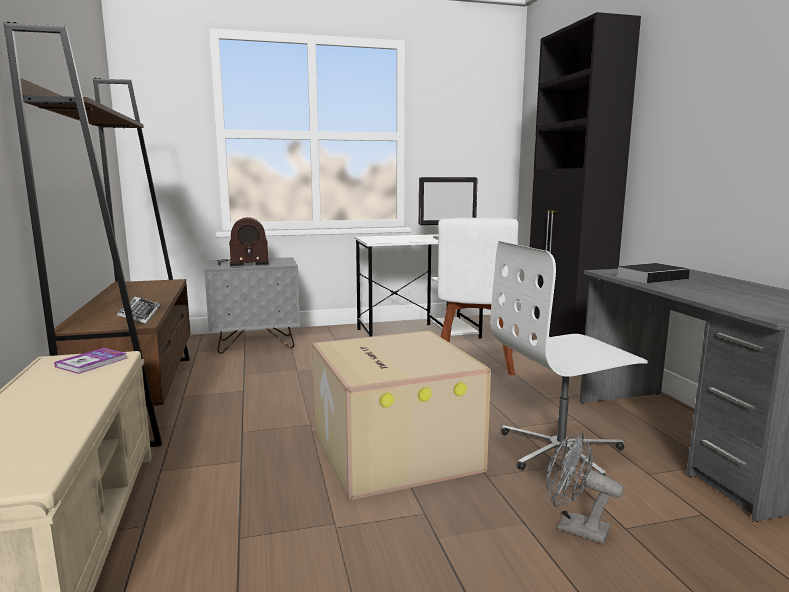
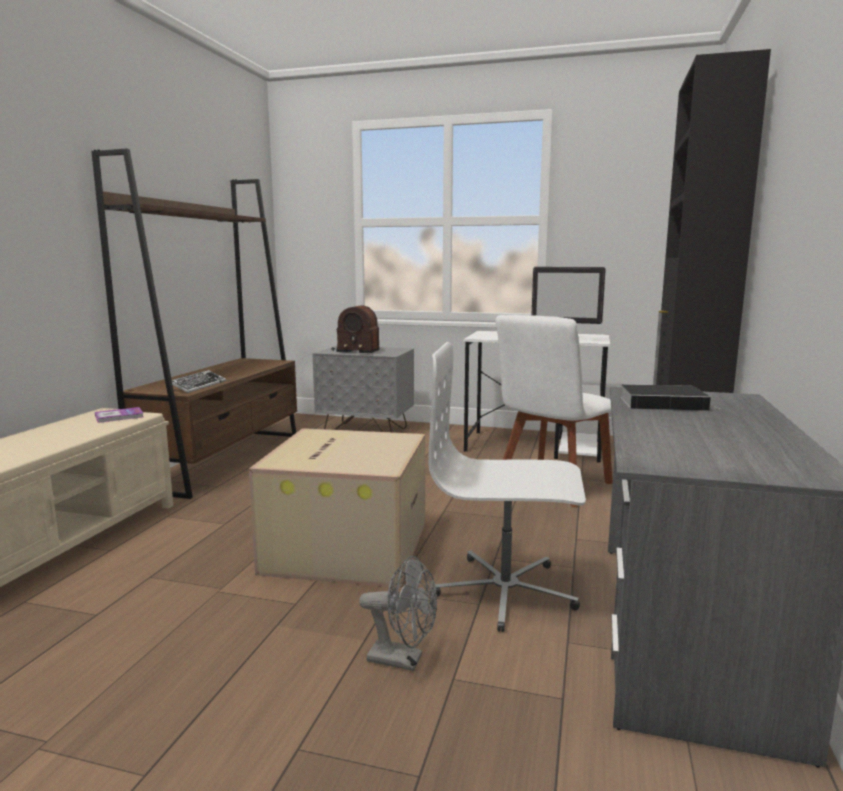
camera: 30 degrees right, 0 degrees up
(574, 527) = (403, 660): grey fan -> grey fan turned 135 degrees clockwise

